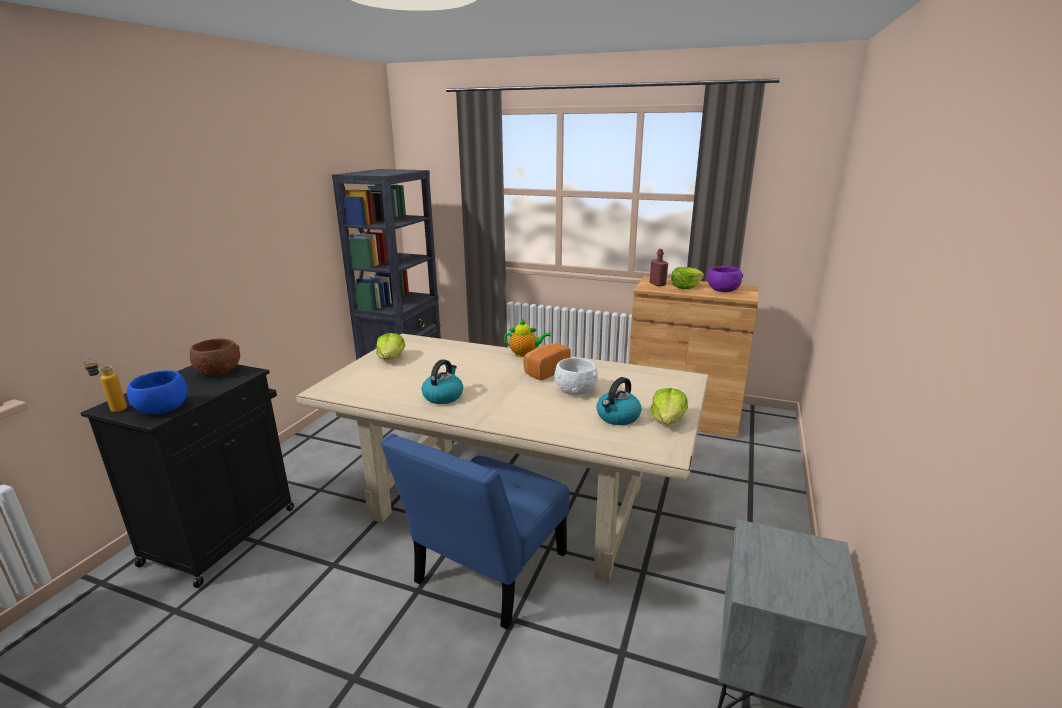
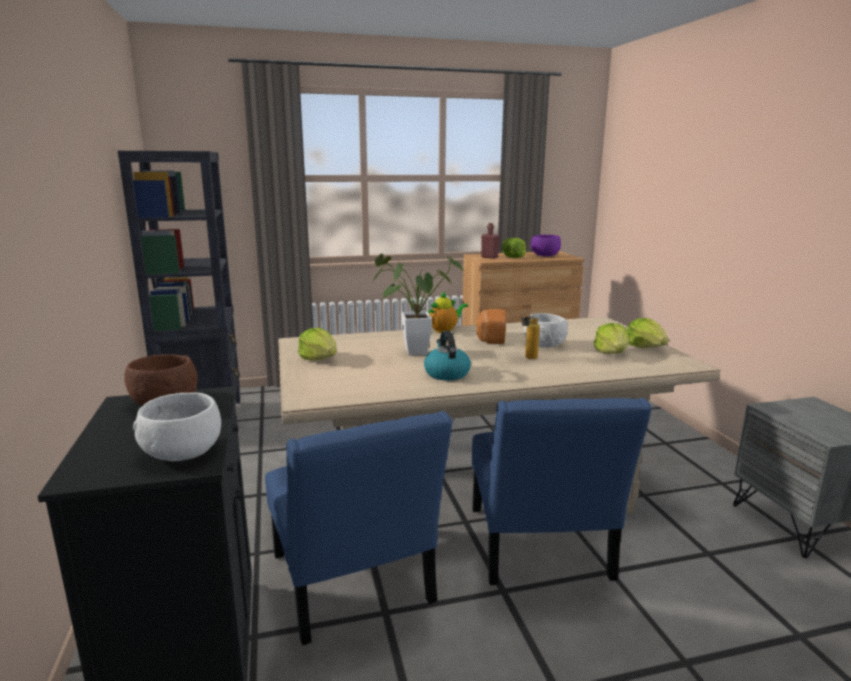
camera: 35 degrees left, 5 degrees down
(113, 409) = (96, 476): bottle -> bottle (527, 358)
(162, 409) = (182, 453): blue bowl -> white bowl
(340, 537) = (353, 585): none -> blue chair
(457, 369) = (410, 352): none -> potted plant
(617, 417) = (612, 353): kettle -> lettuce

